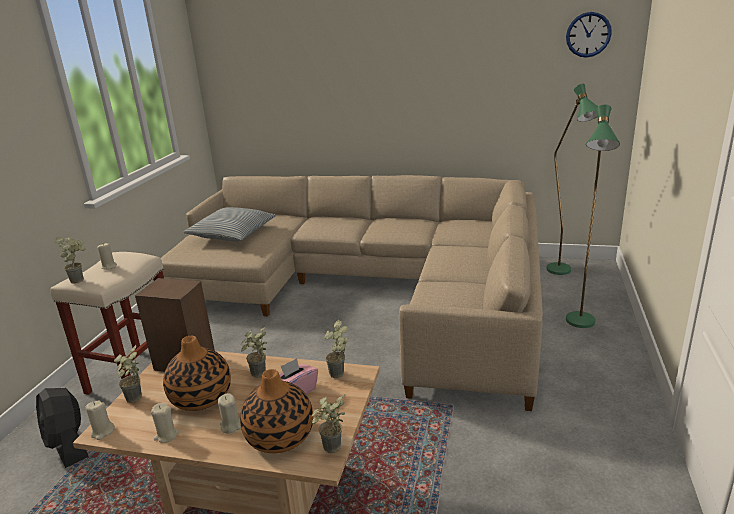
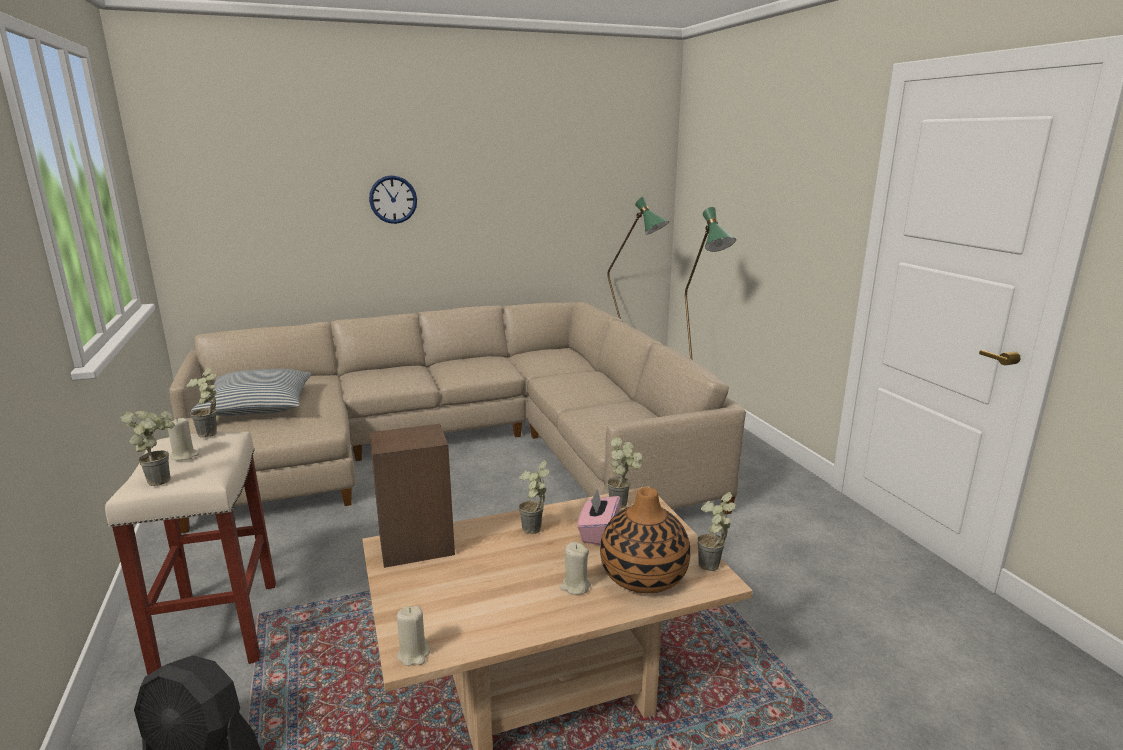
camera: 35 degrees left, 5 degrees down
(136, 401) = (410, 606): potted plant -> potted plant (212, 435)
(166, 435) = (510, 624): beige candle -> none
(201, 397) = (496, 573): vase -> none
(588, 34) = (630, 151): wall clock -> wall clock (393, 199)

